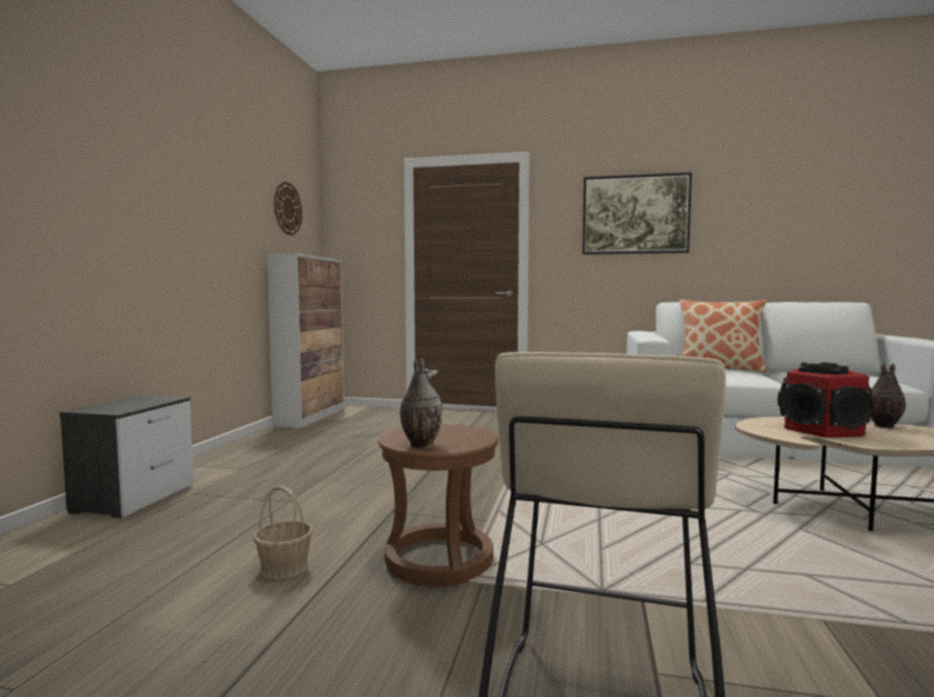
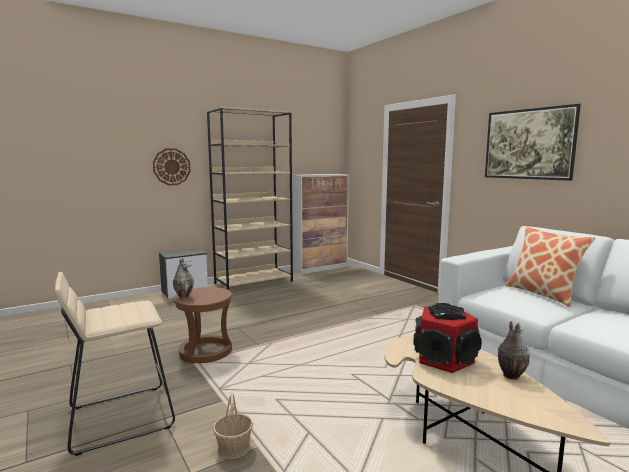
camera: 45 degrees right, 5 degrees up
(247, 452) = (254, 282): none -> beige bookcase
(284, 567) = (165, 333): basket -> basket (234, 448)
(287, 208) = (312, 145): wall clock -> wall clock (171, 167)

